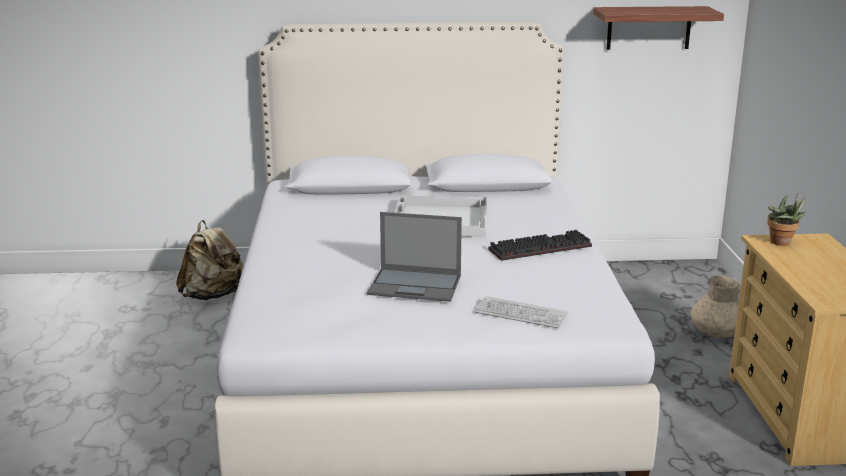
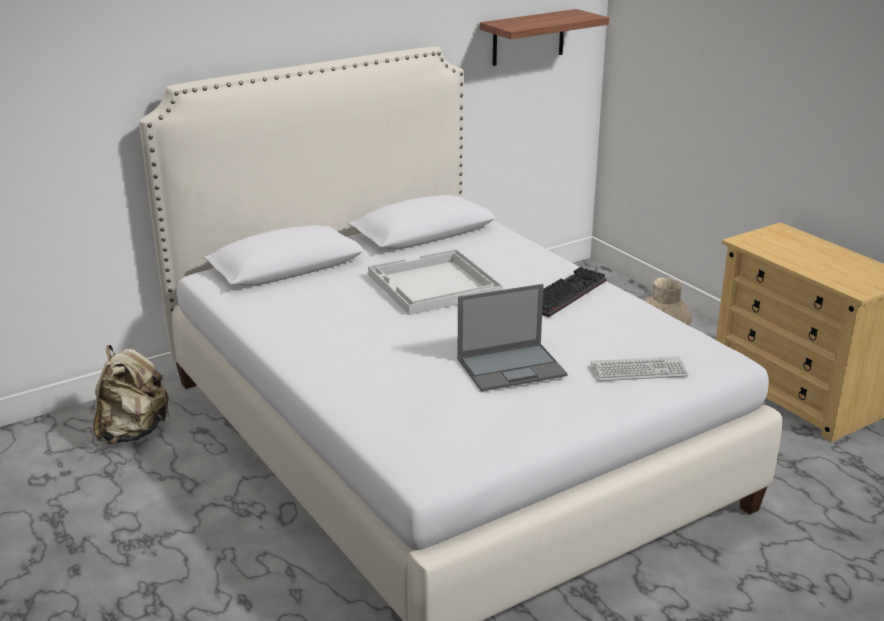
camera: 30 degrees left, 5 degrees up
(782, 243) = (761, 240): potted plant -> none

